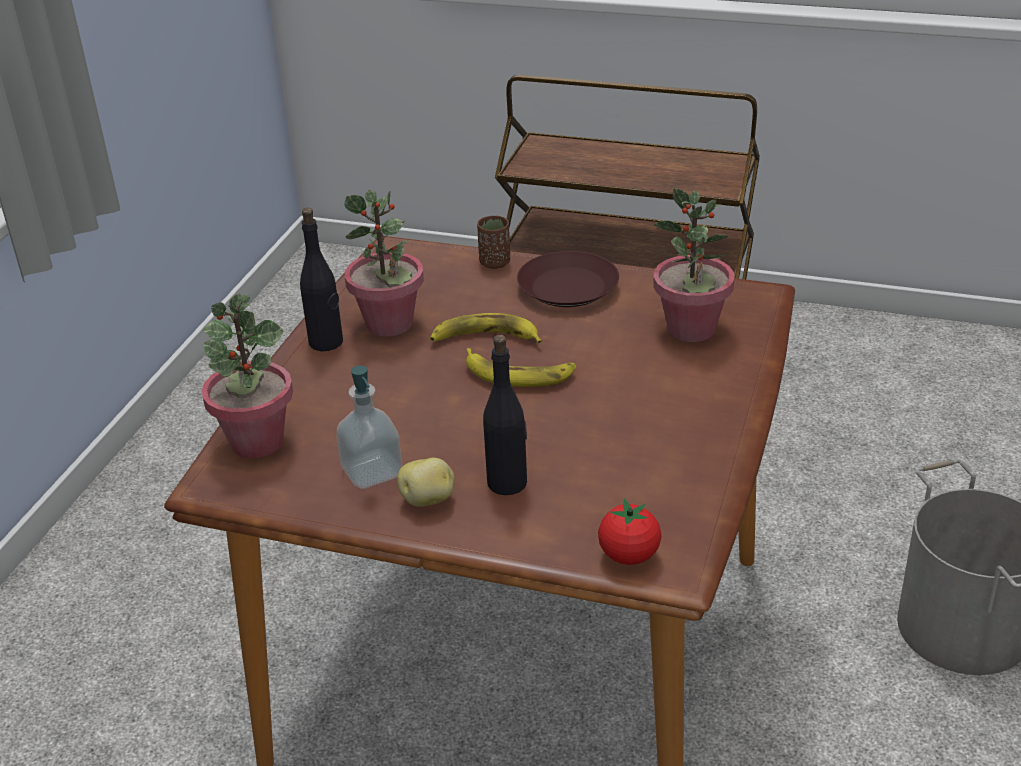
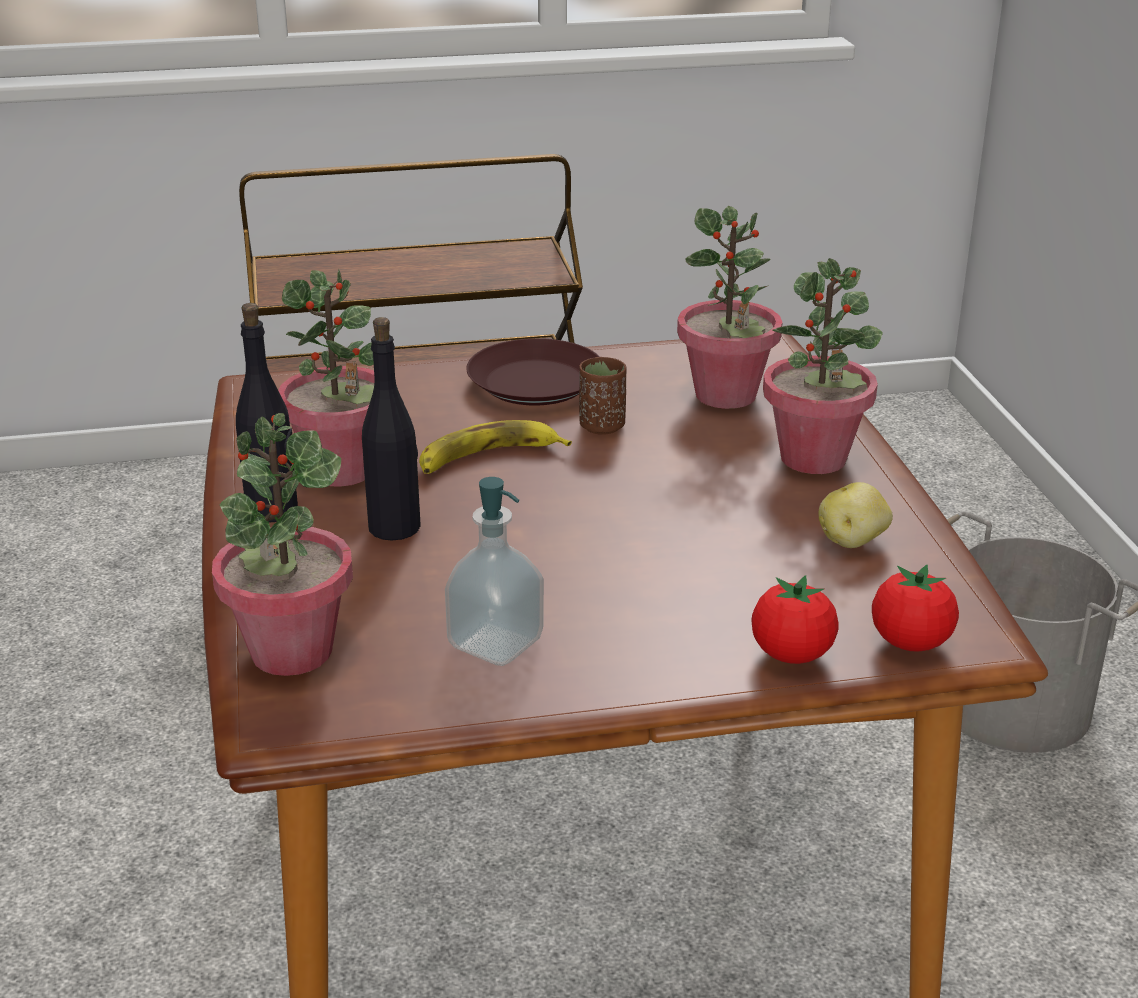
camera: 30 degrees left, 5 degrees down
(429, 500) = (605, 653): potato -> potato (853, 541)
(495, 263) = (414, 375): brown cup -> brown cup (602, 426)
(508, 482) = (684, 606): black bottle -> black bottle (395, 527)
(519, 374) = (572, 486): banana -> none
(542, 538) = (792, 654): none -> tomato
(704, 396) = (814, 458): none -> potted plant

